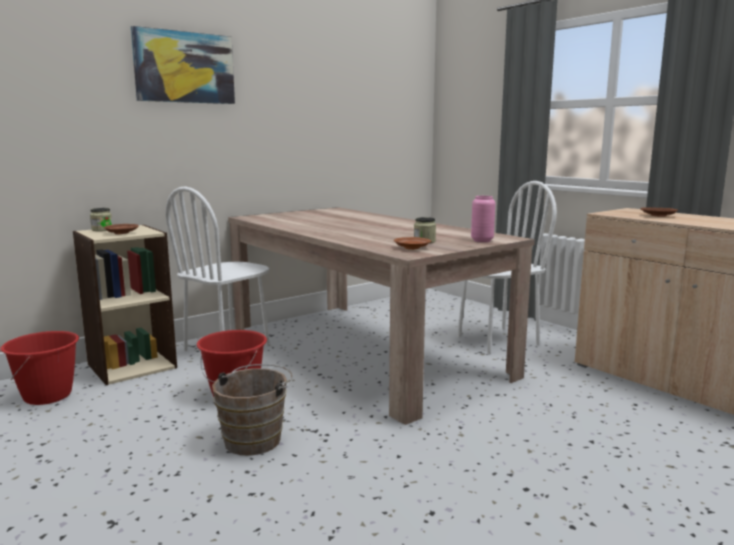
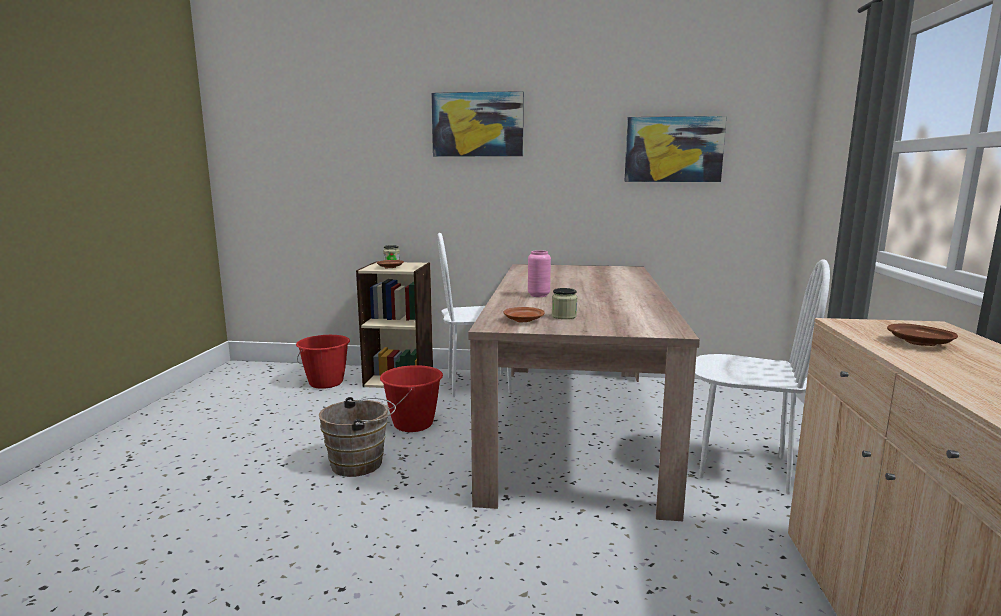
camera: 45 degrees right, 0 degrees up
(353, 103) = (673, 149): none -> picture
(482, 240) = (625, 328): pink vase -> pink vase (538, 295)

